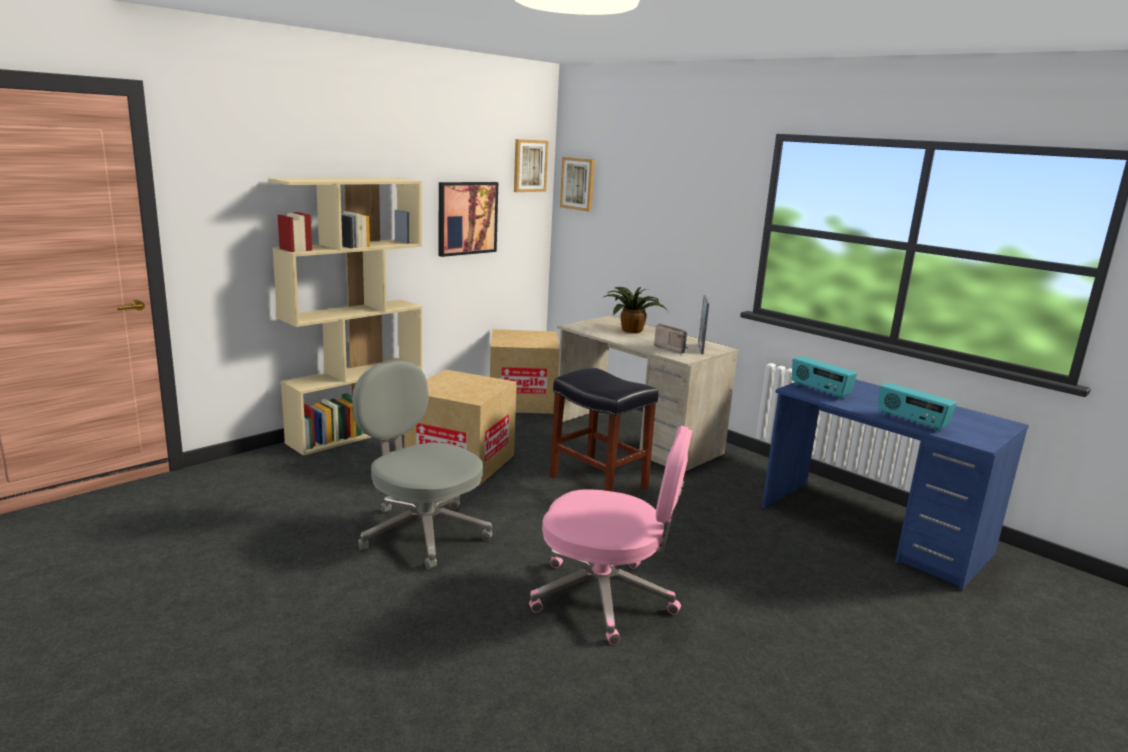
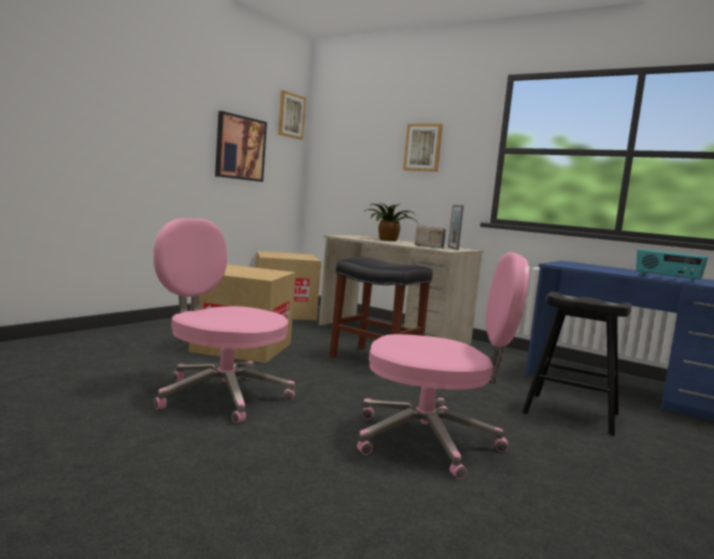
camera: 10 degrees left, 10 degrees down
(356, 432) = (134, 328): beige bookcase -> none
(422, 532) = (220, 395): grey office chair -> pink office chair
(578, 184) = (330, 133): picture -> picture (423, 147)
(781, 566) = (571, 414): none -> black stool
(819, 391) = (574, 266): radio -> none

